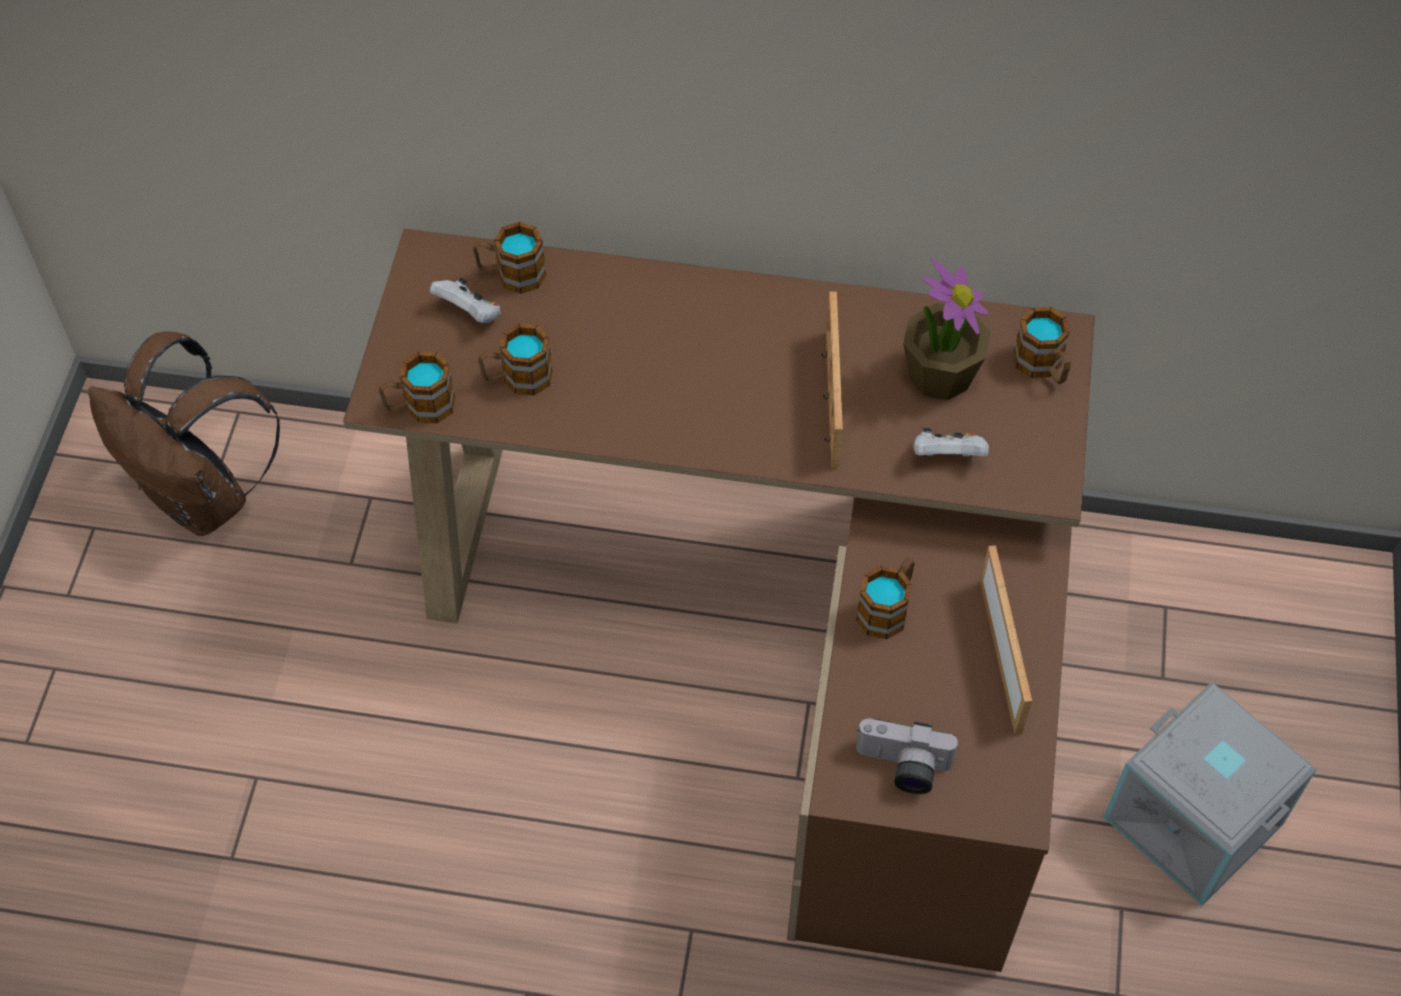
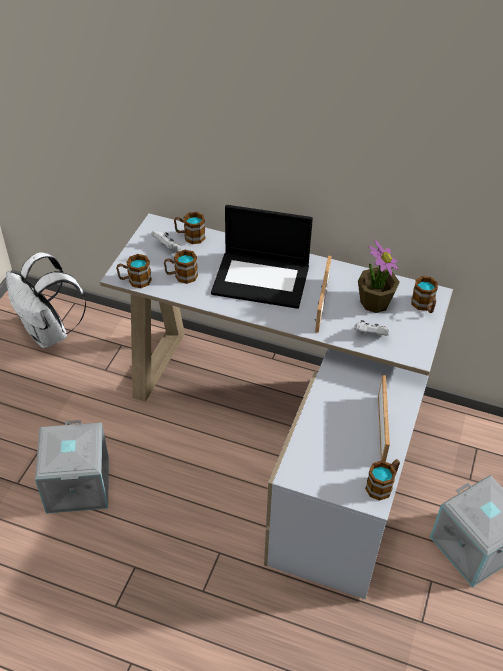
camera: 10 degrees right, 10 degrees down
(204, 497) = (50, 333): brown backpack -> white backpack
(358, 837) = (76, 484): none -> grey storage box
(692, 357) = (262, 279): none -> laptop
(774, 635) = (288, 430): brown desk -> white desk
(888, 608) = (331, 400): mug -> mug (382, 485)
(902, 768) = (322, 470): camera -> none

